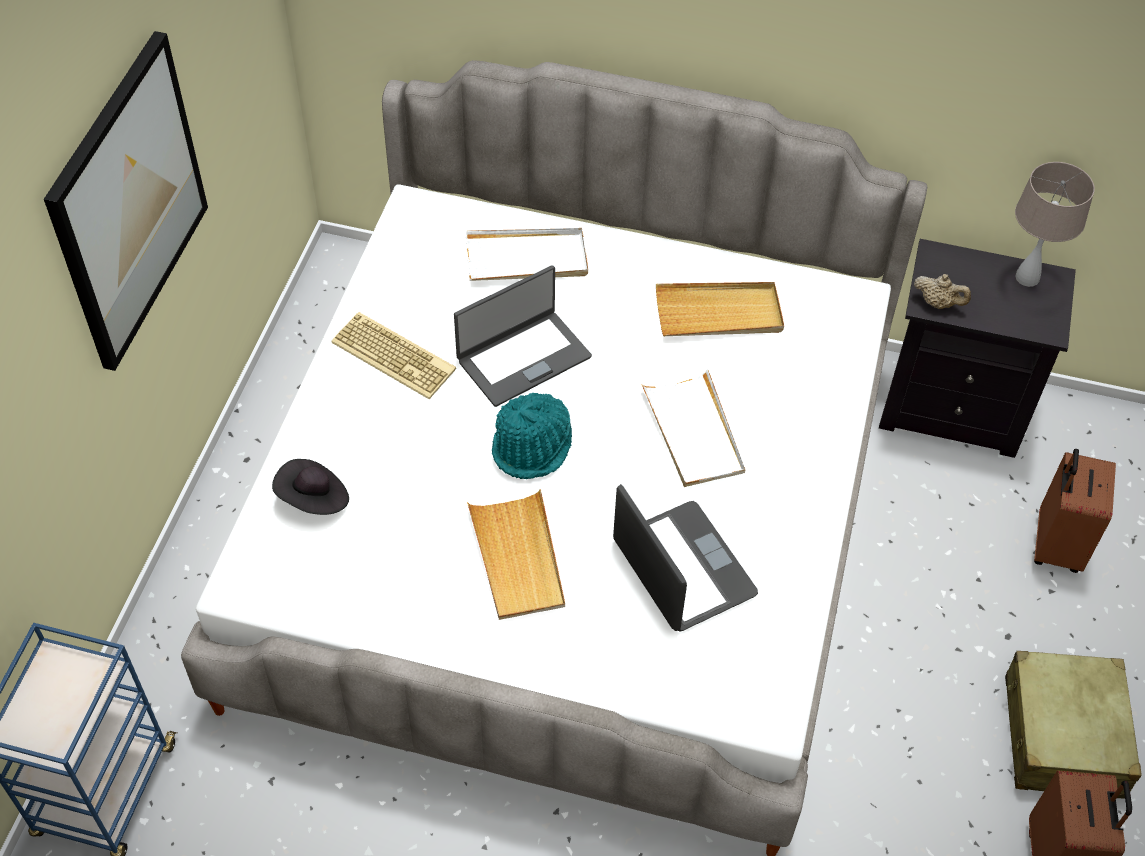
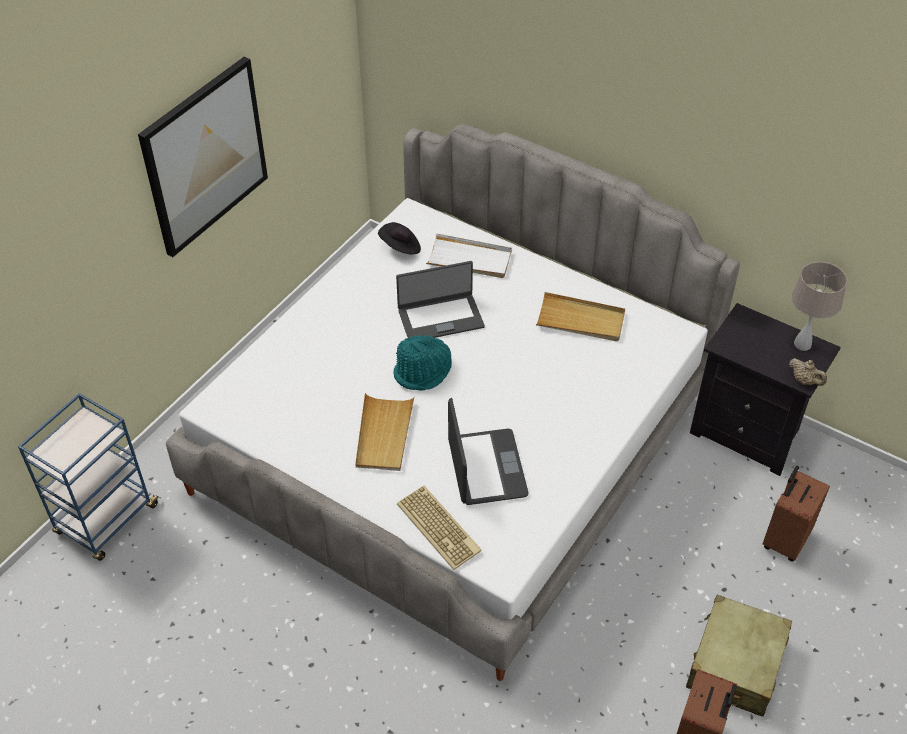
camera: 20 degrees right, 5 degrees down
(314, 499) = (275, 369): black hat -> black hat (400, 247)
(395, 355) = (361, 298): keyboard -> keyboard (440, 527)
(693, 432) = (531, 388): white tray -> none
(938, 303) = (730, 346): beige teapot -> beige teapot (804, 381)

